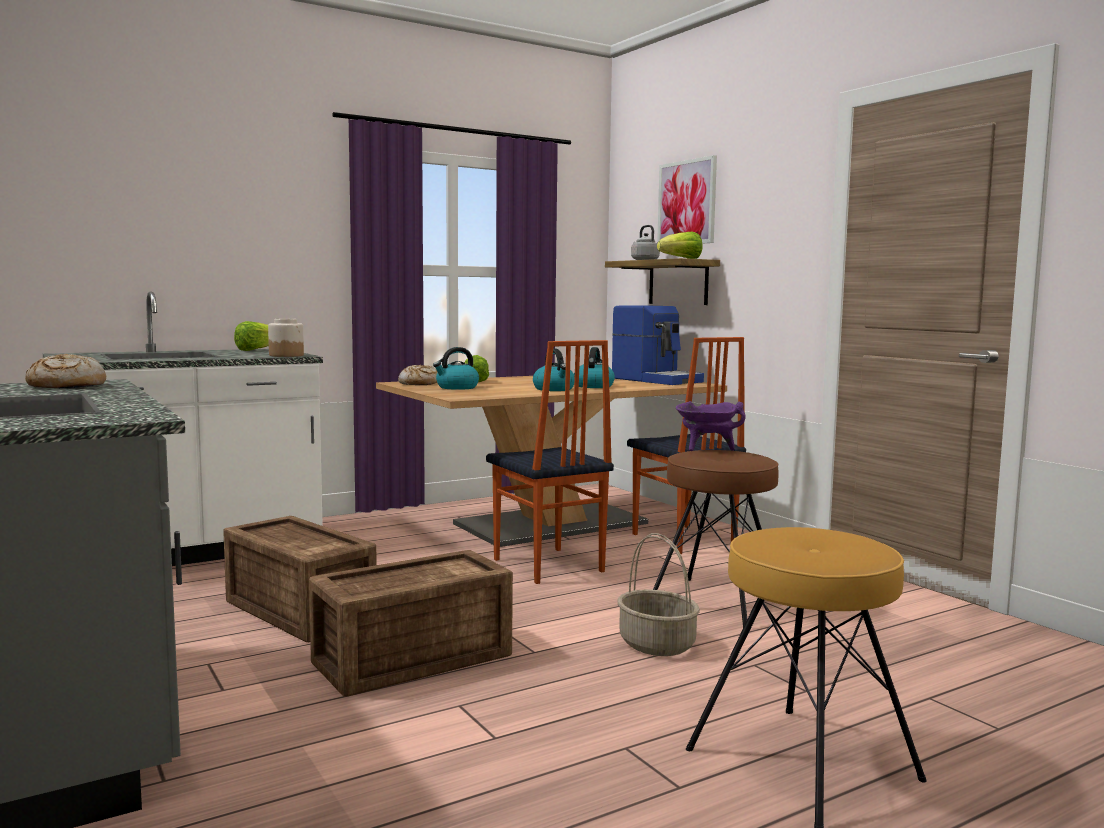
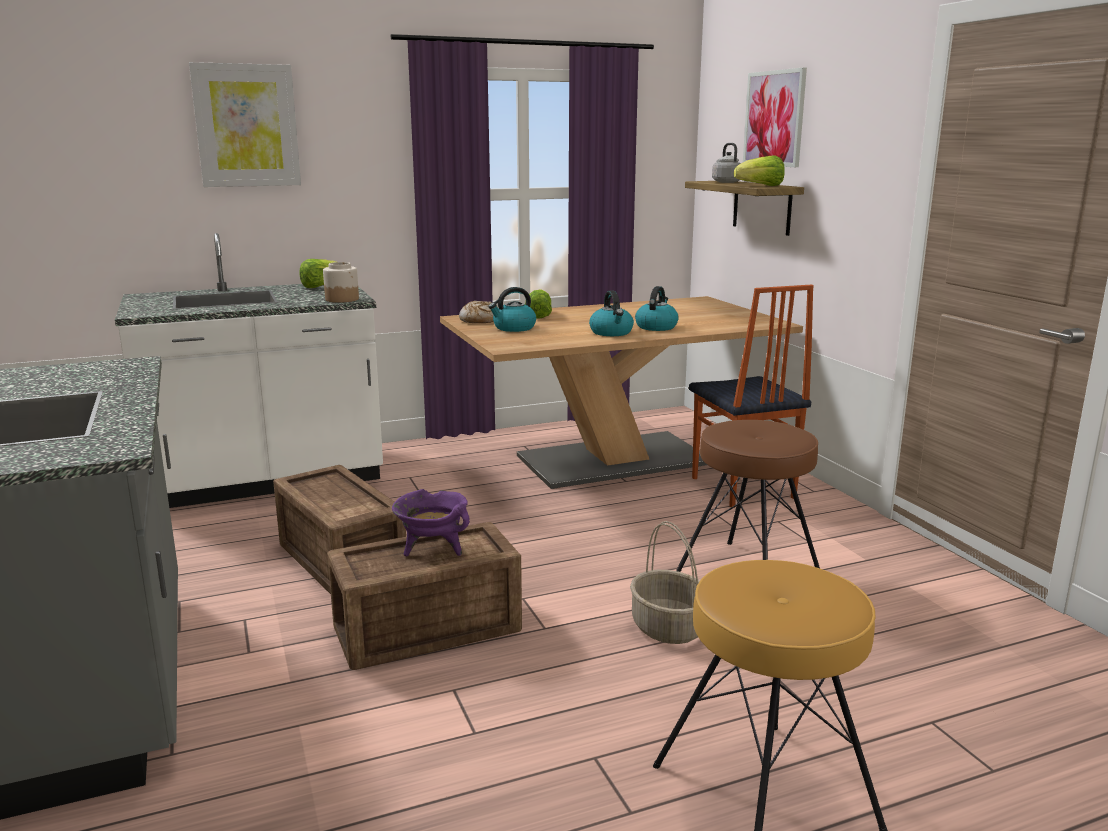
camera: 10 degrees right, 10 degrees up
(66, 386) = (96, 373): bread -> none
(185, 190) = (246, 126): none -> picture
(547, 566) = (592, 516): chair -> none
(656, 380) = (730, 314): coffee machine -> none
(706, 448) = (748, 419): purple cooking pot -> purple cooking pot (433, 549)

